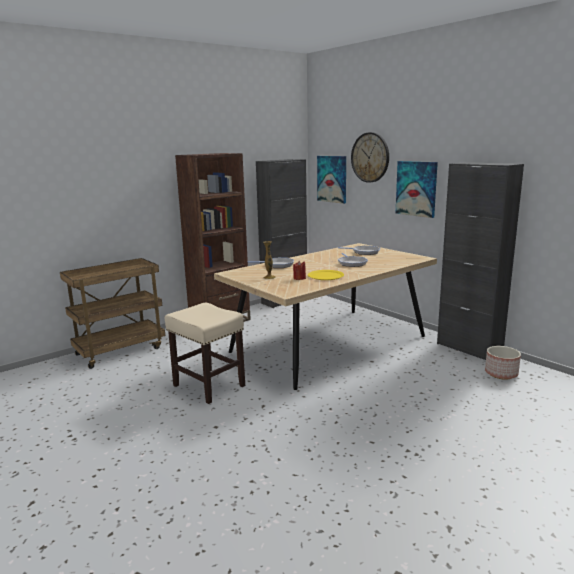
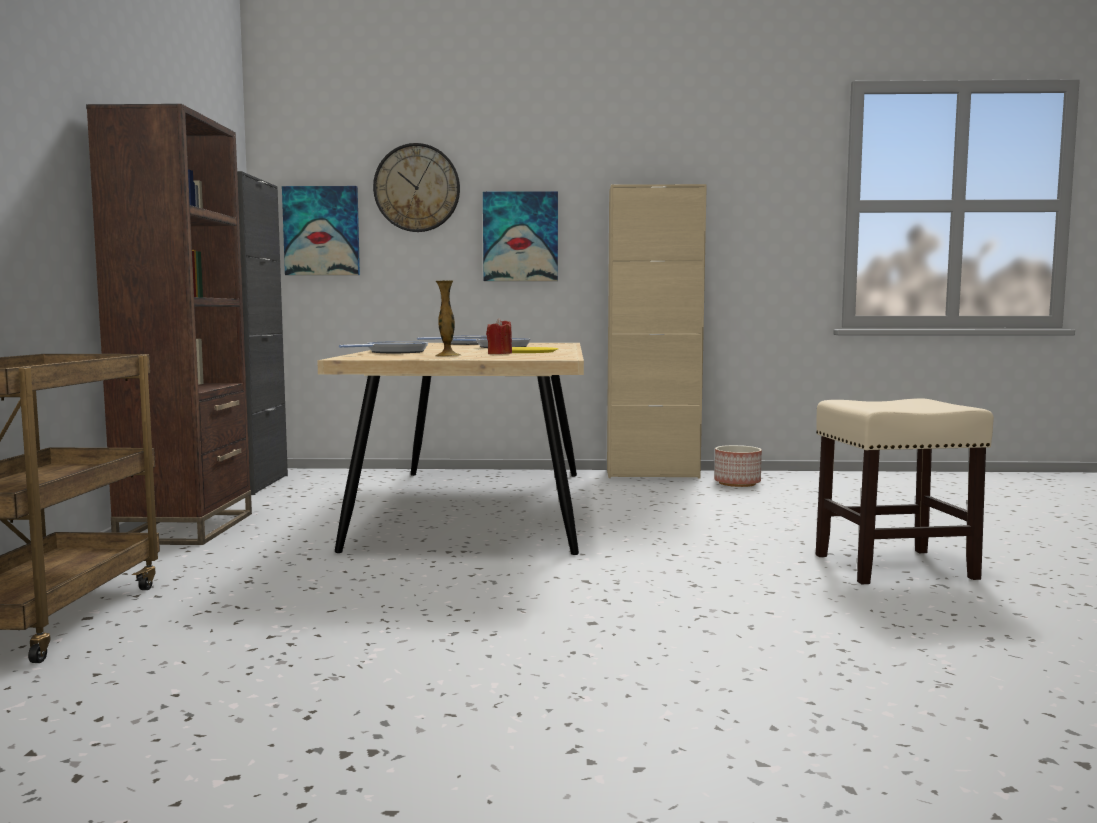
camera: 50 degrees left, 10 degrees down
(208, 385) = (426, 593): beige stool -> beige stool (892, 567)
(469, 349) = (652, 474): black cabinet -> beige cabinet

